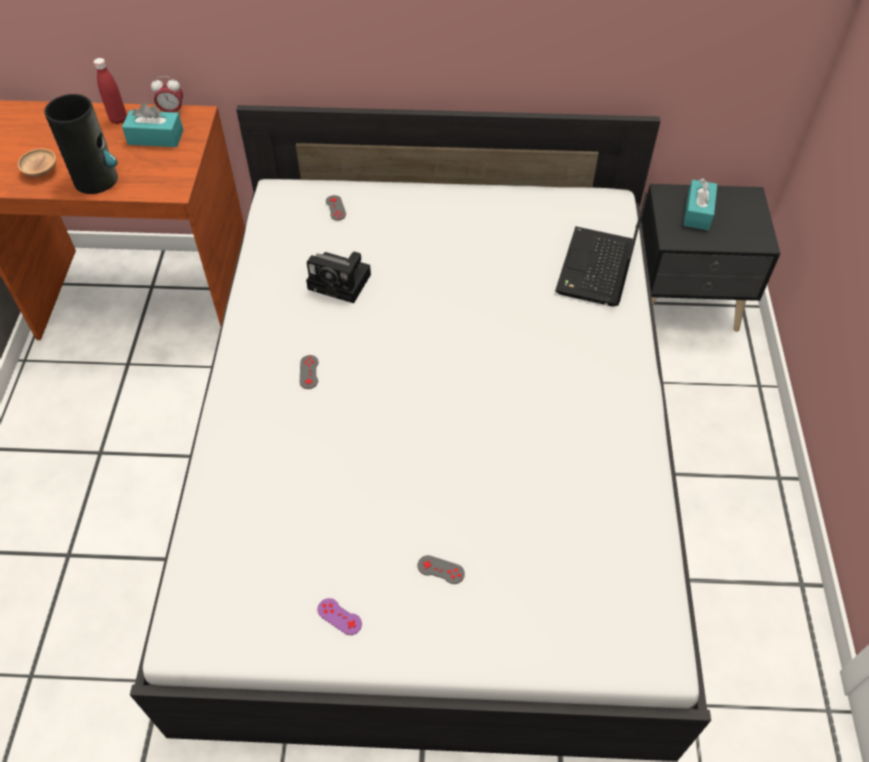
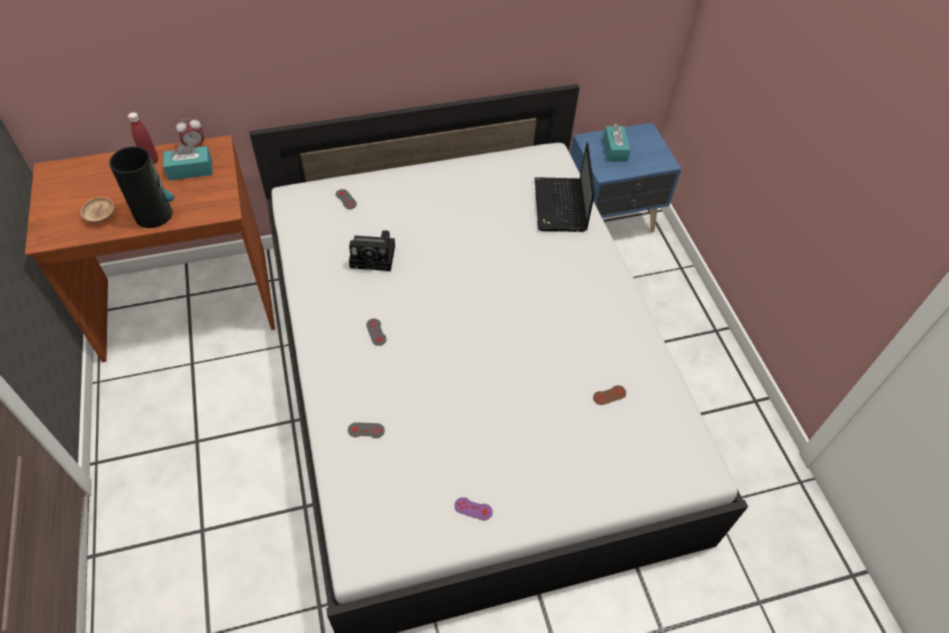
camera: 20 degrees left, 0 degrees up
(441, 569) = (533, 454): grey game controller -> grey game controller (366, 430)
(567, 521) = (609, 395): none -> brown game controller
(685, 304) = (610, 219): black nightstand -> blue nightstand

